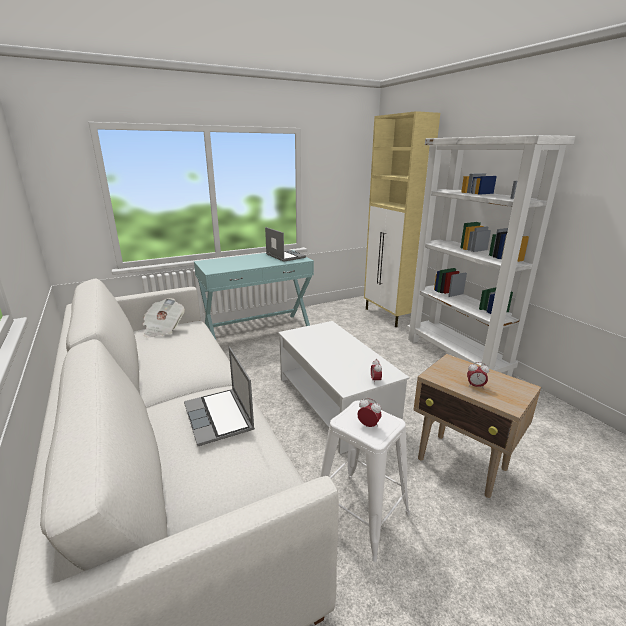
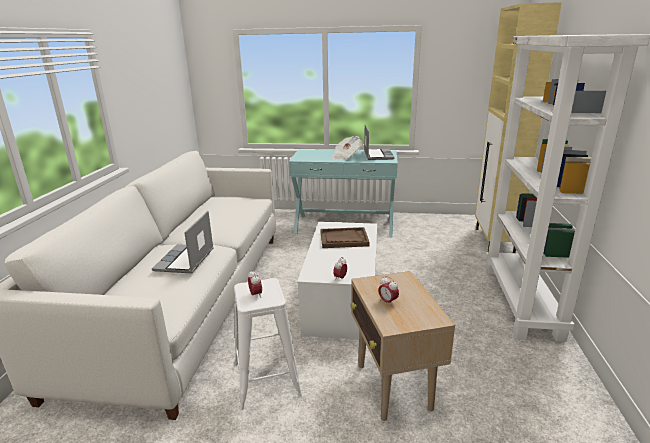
camera: 35 degrees right, 0 degrees up
(163, 328) = (232, 198): newspaper -> newspaper (346, 156)
(326, 343) = (344, 239): none -> brown tray

